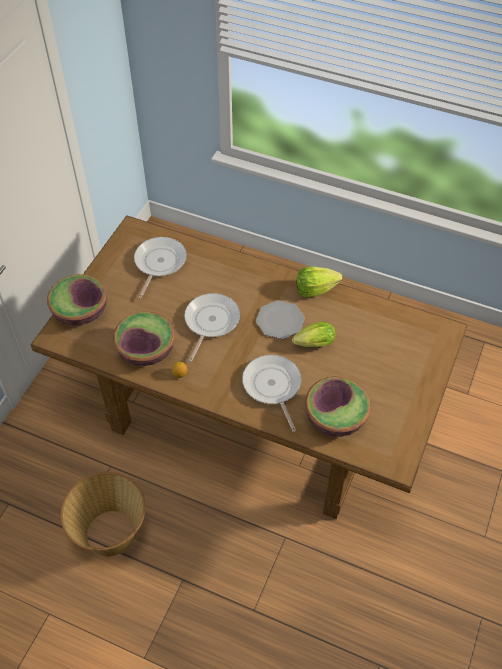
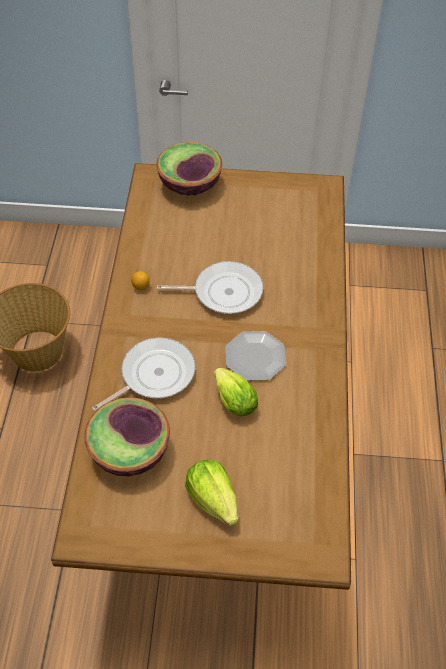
camera: 70 degrees right, 0 degrees up
(146, 351) = (161, 250): bowl -> none
(159, 263) = (287, 223): frying pan -> none
(315, 289) = (323, 381): lettuce -> lettuce (213, 499)

